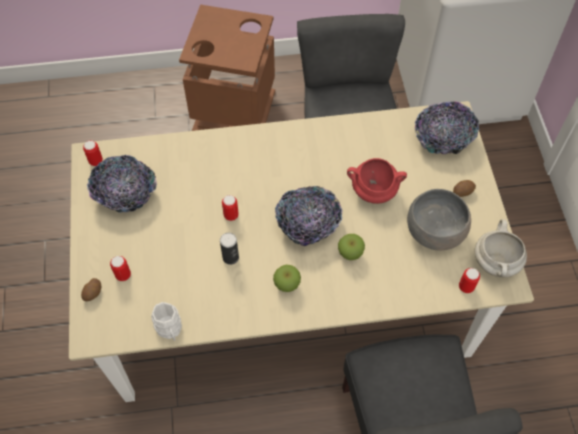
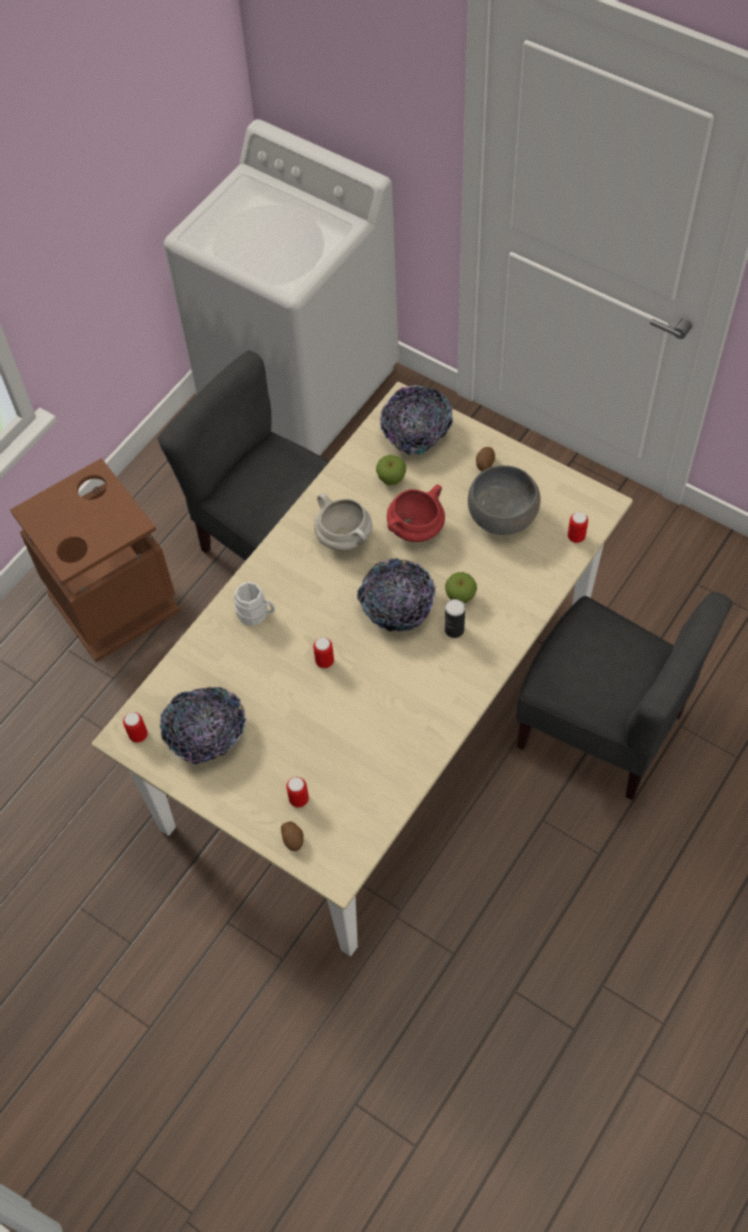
camera: 45 degrees left, 0 degrees up
(170, 330) = (397, 799): white mug -> white mug (256, 614)
(230, 257) = (370, 694): can -> can (454, 630)
(287, 285) = (443, 670): apple -> apple (391, 479)
(496, 263) = (576, 496): white cooking pot -> white cooking pot (345, 537)

